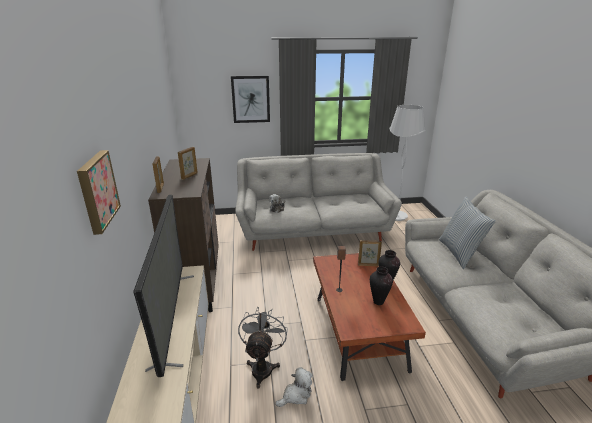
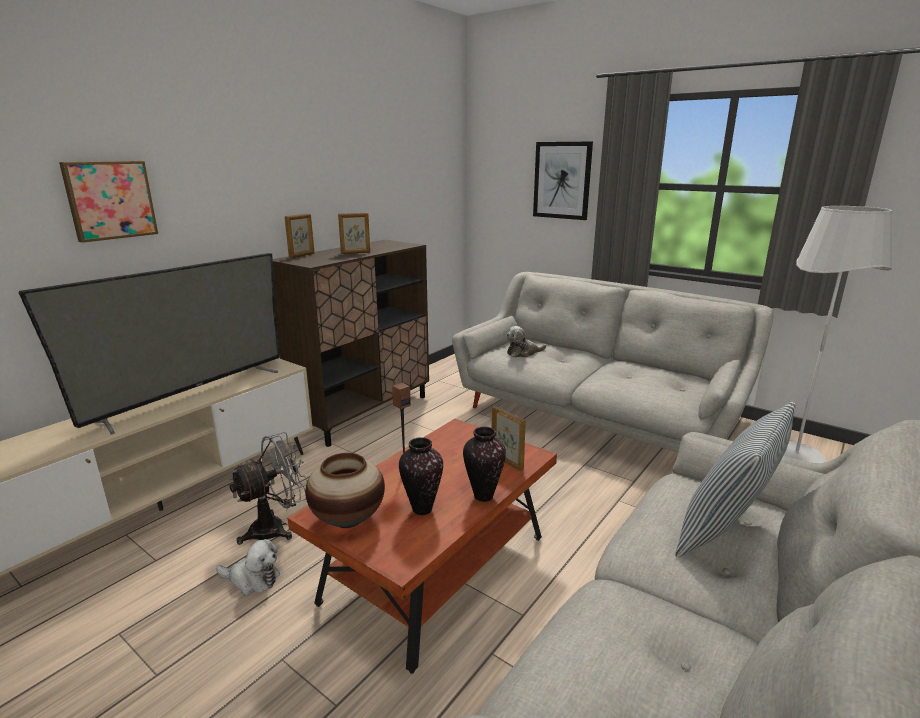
camera: 45 degrees right, 5 degrees down
(364, 324) = (348, 519): none -> vase

